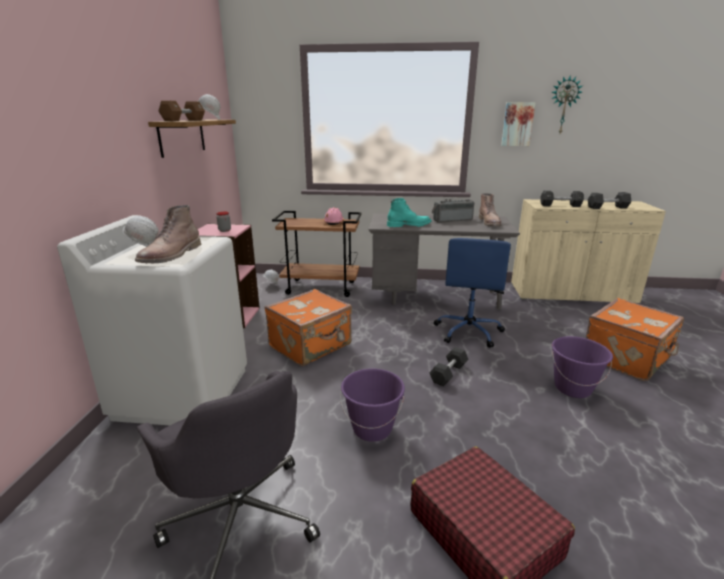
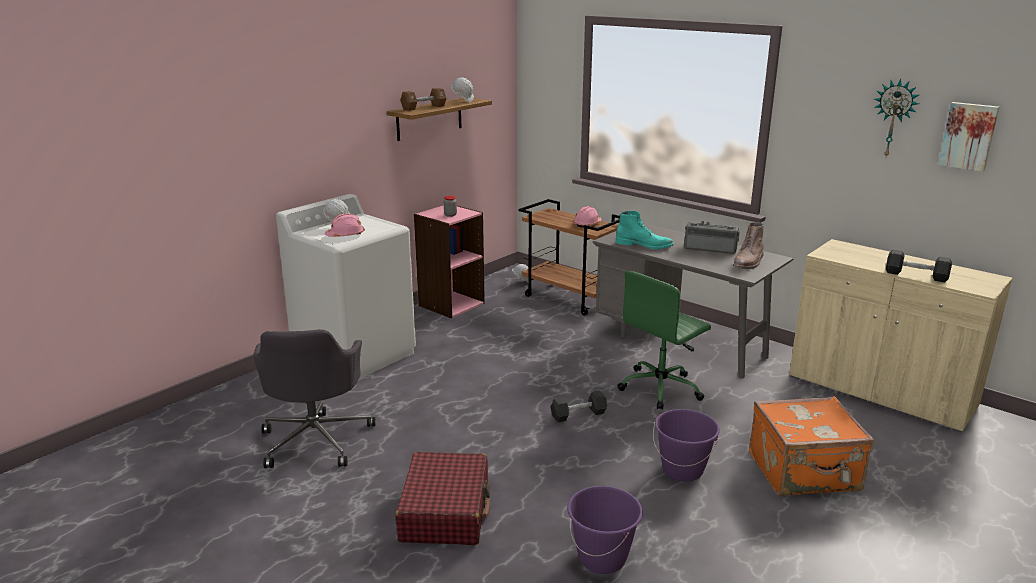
camera: 35 degrees right, 0 degrees up
(171, 255) = (345, 235): brown boot -> pink hard hat
(311, 346) = (488, 351): orange suitcase -> none
(372, 428) = (455, 427): purple bucket -> purple bucket (602, 558)
(468, 331) = (661, 388): blue office chair -> green office chair
(517, 124) = (828, 135): picture -> picture (968, 136)
(560, 205) = (854, 258): black dumbbell -> none

